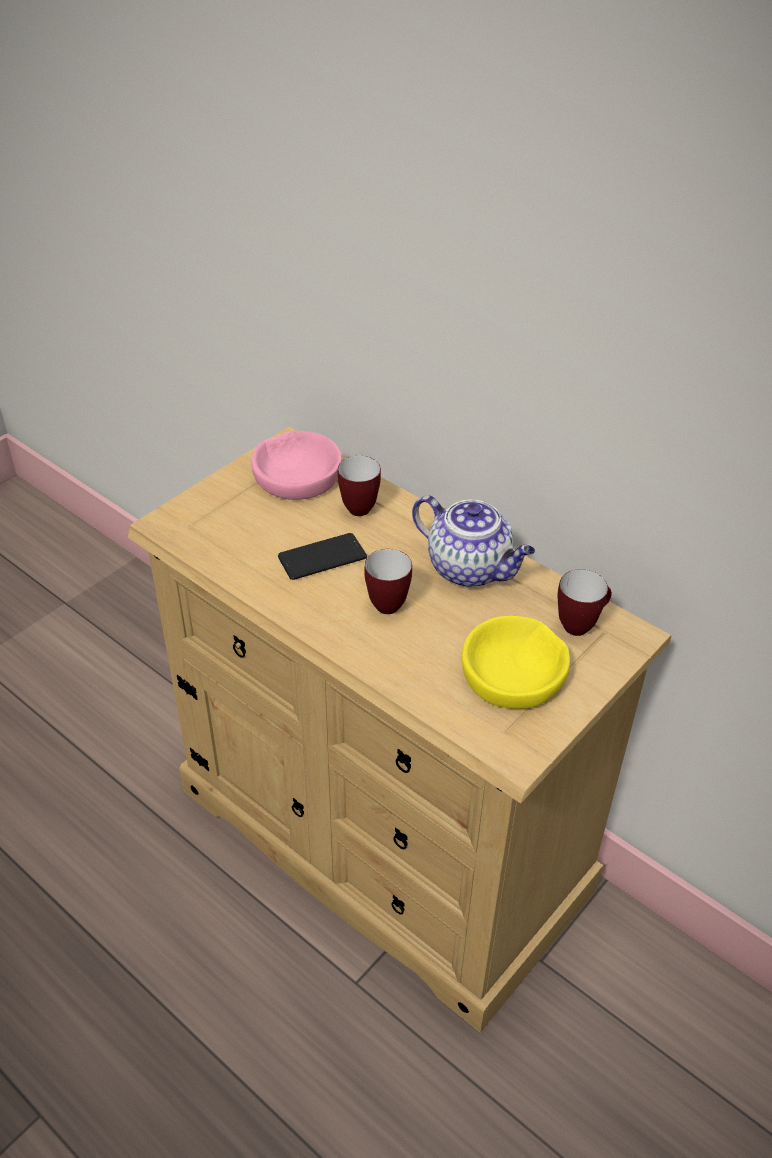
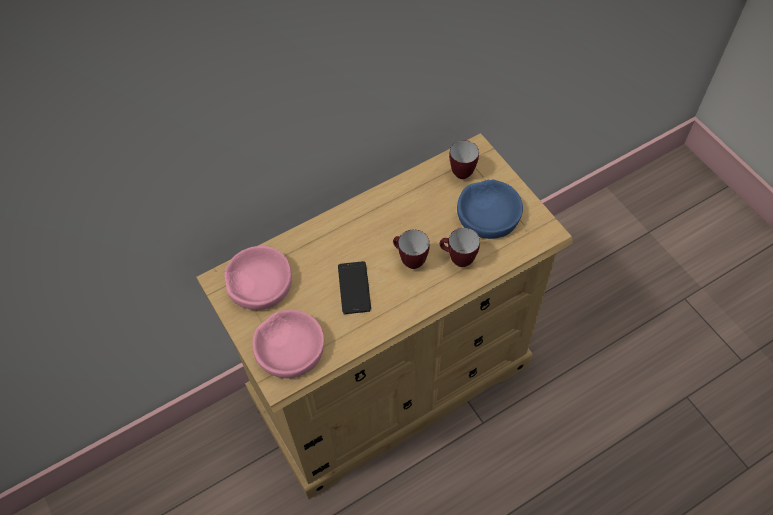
camera: 70 degrees left, 15 degrees up
(212, 521) = (290, 348): none -> pink bowl
(359, 505) = (309, 253): mug -> mug (457, 259)
(470, 569) = (395, 209): teapot -> none
(513, 673) = (488, 214): yellow bowl -> blue bowl

